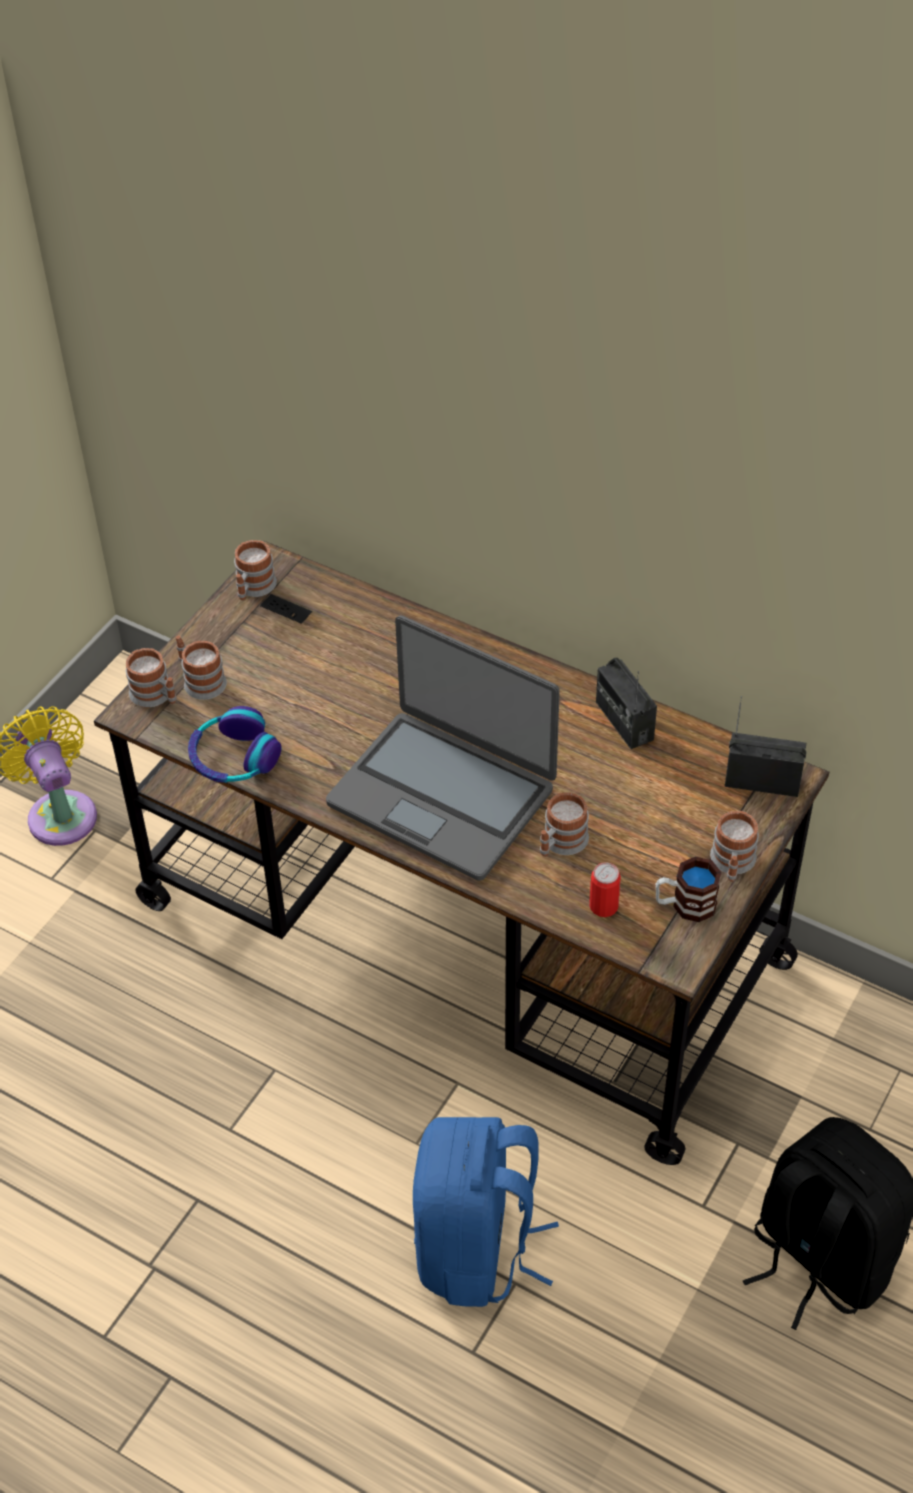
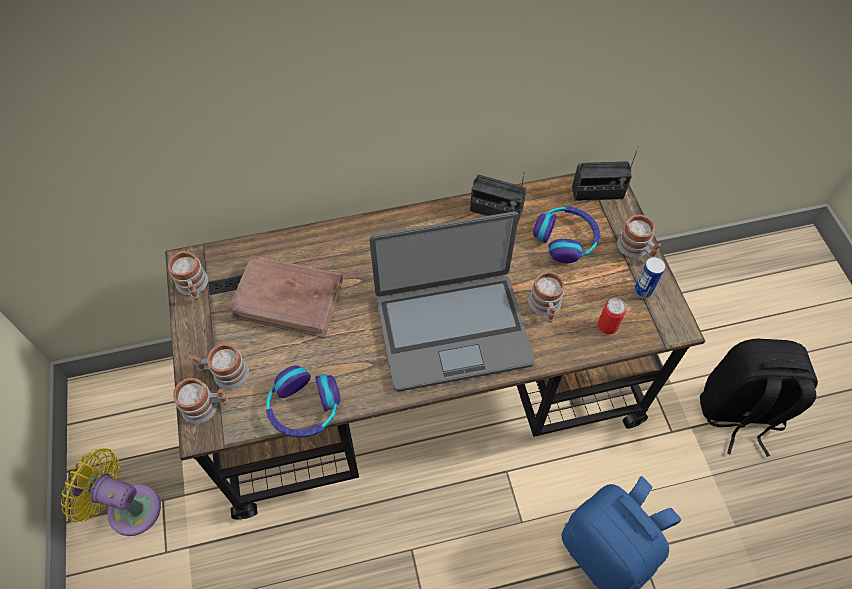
camera: 45 degrees left, 10 degrees up
(324, 658) = (289, 298): none -> brown book
(666, 799) = (566, 239): none -> headphones
(685, 905) = (642, 291): mug -> can
(762, 781) = (597, 193): radio -> radio turned 150 degrees counterclockwise

